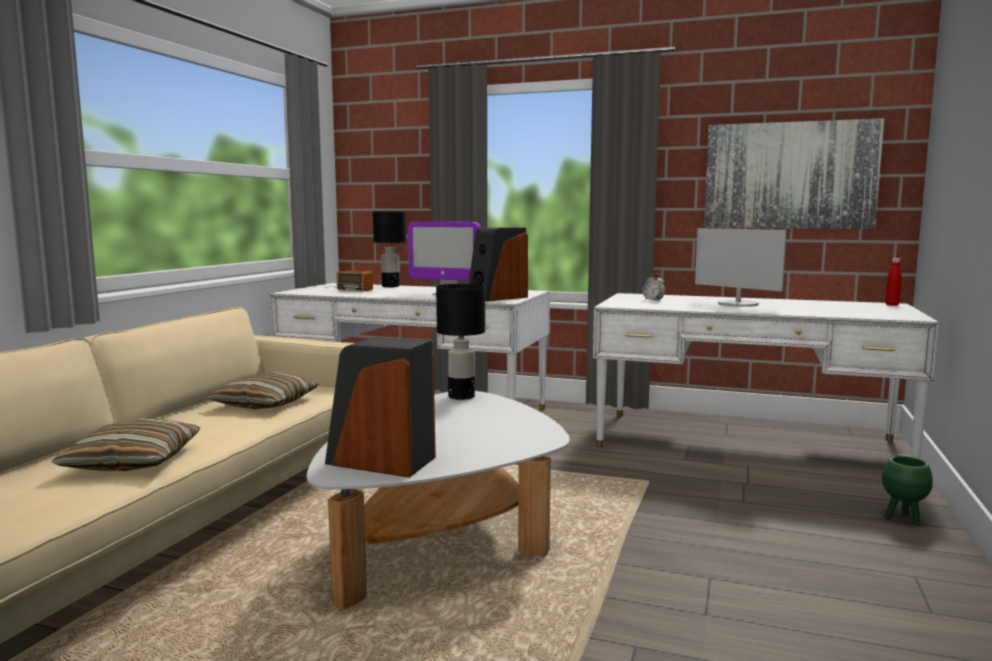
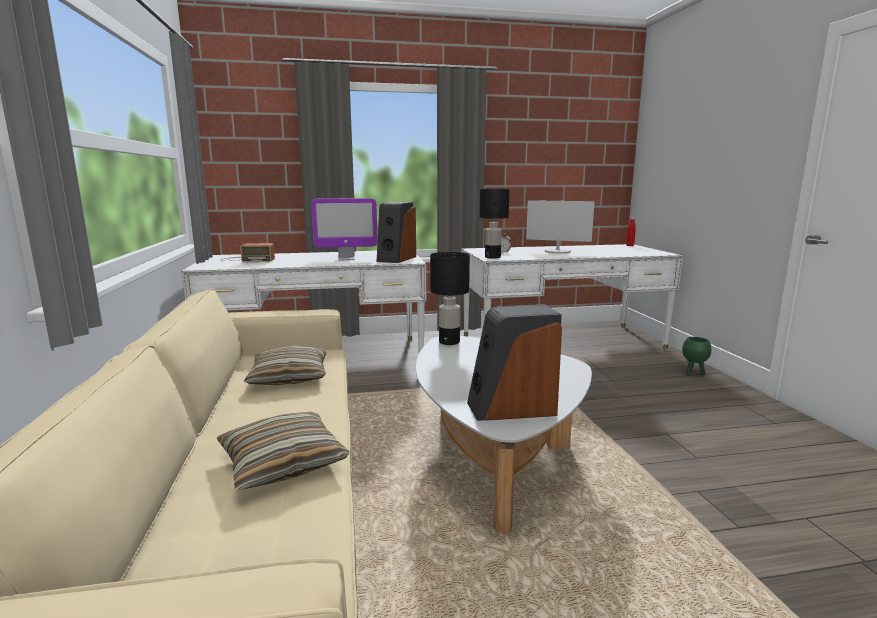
camera: 30 degrees left, 5 degrees up
(390, 286) = (275, 255): black table lamp -> black table lamp (492, 257)
(789, 176) = (563, 163): picture -> none

